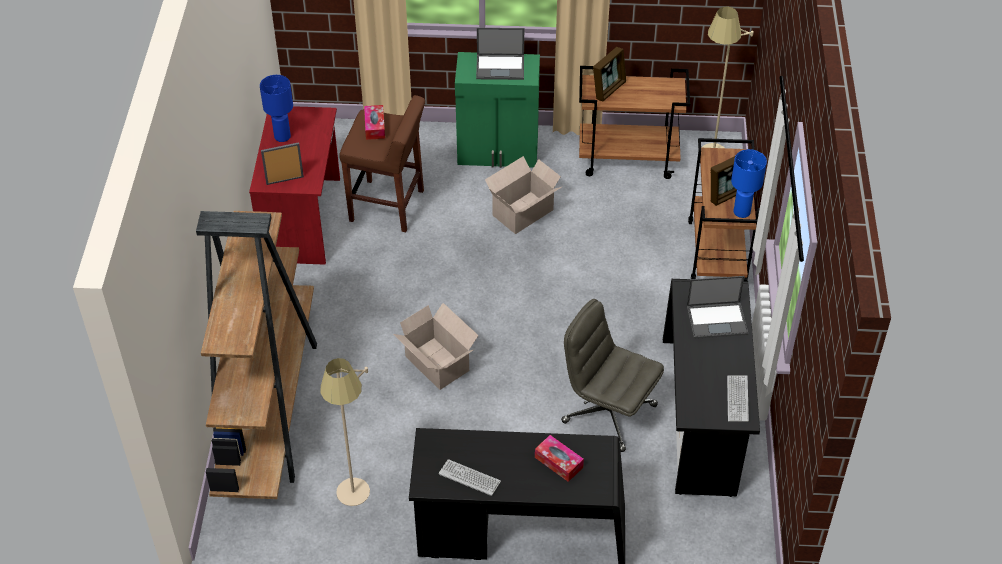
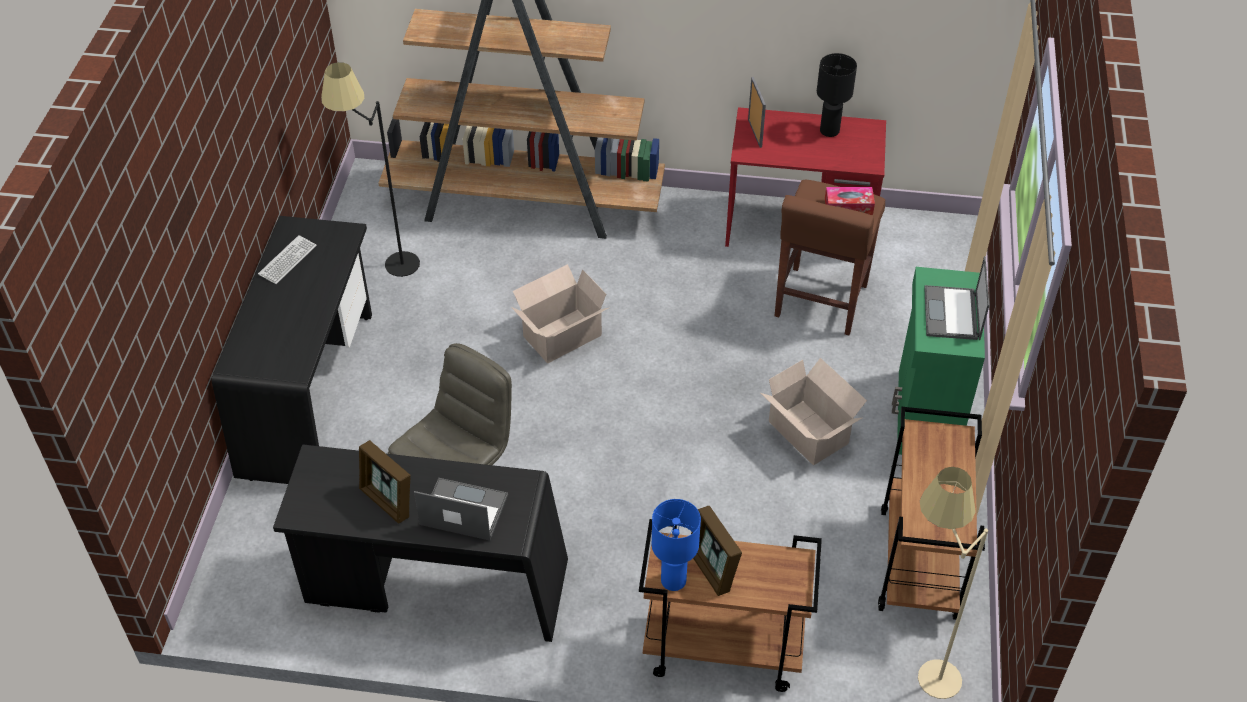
camera: 95 degrees right, 0 degrees up
(282, 137) = (829, 131): blue table lamp -> black table lamp
(356, 504) = (386, 266): beige floor lamp -> black floor lamp
(558, 462) = (285, 332): tissue box -> none
(608, 89) = (942, 453): picture frame -> picture frame (388, 501)
(717, 320) = (462, 510): laptop -> laptop turned 105 degrees clockwise
(737, 399) = (327, 511): keyboard -> none

